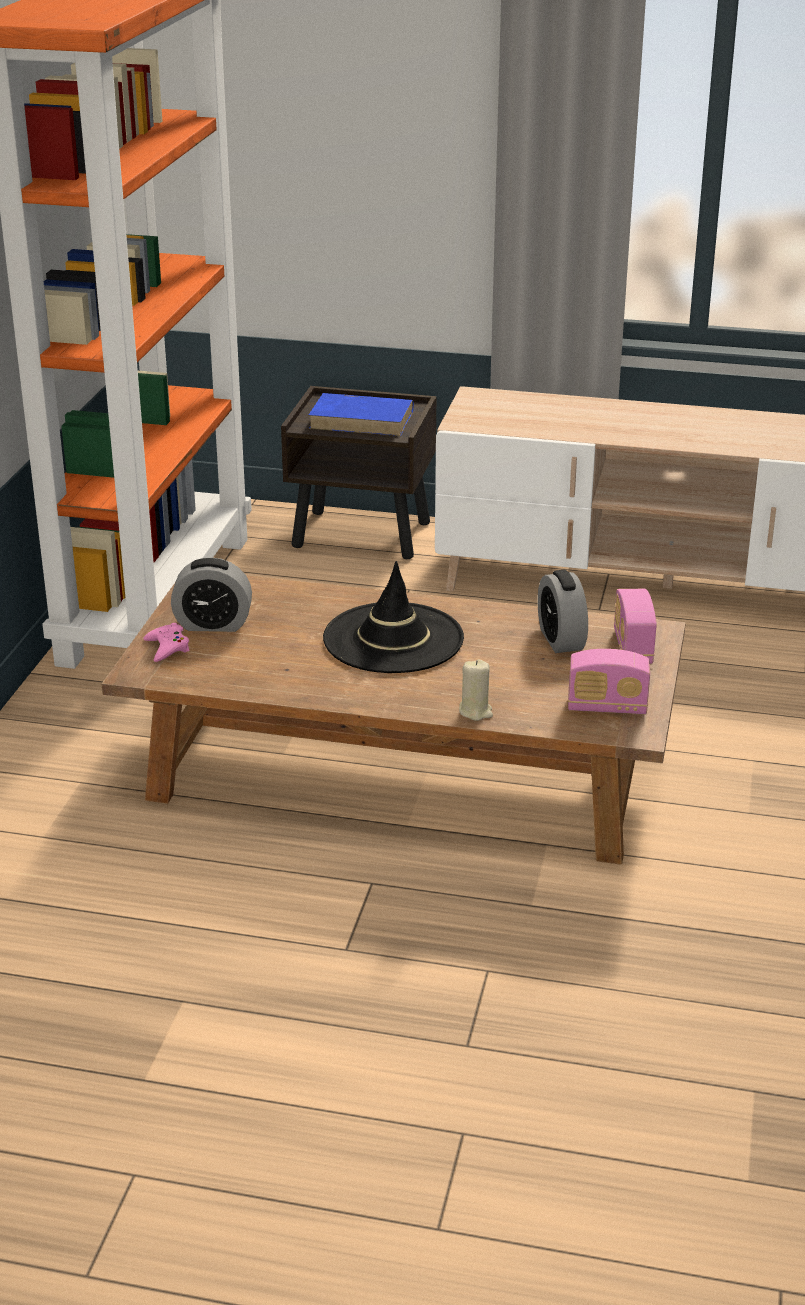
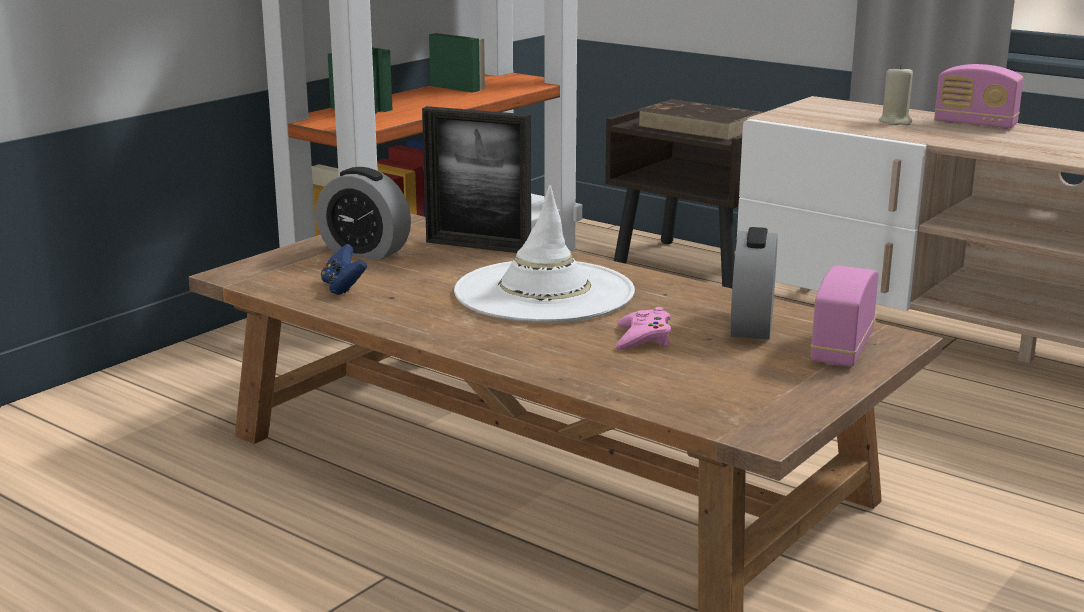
camera: 25 degrees right, 10 degrees down
(167, 647) = (293, 261): pink game controller -> pink game controller (643, 338)
(240, 668) = (343, 288): none -> blue game controller
(296, 599) = (478, 246): none -> picture frame
(362, 420) = (701, 126): blue book -> brown book
(393, 639) = (544, 292): black hat -> white hat
(475, 711) = (563, 371): beige candle -> beige candle (895, 122)
(607, 707) = (744, 399): radio -> radio (975, 124)

